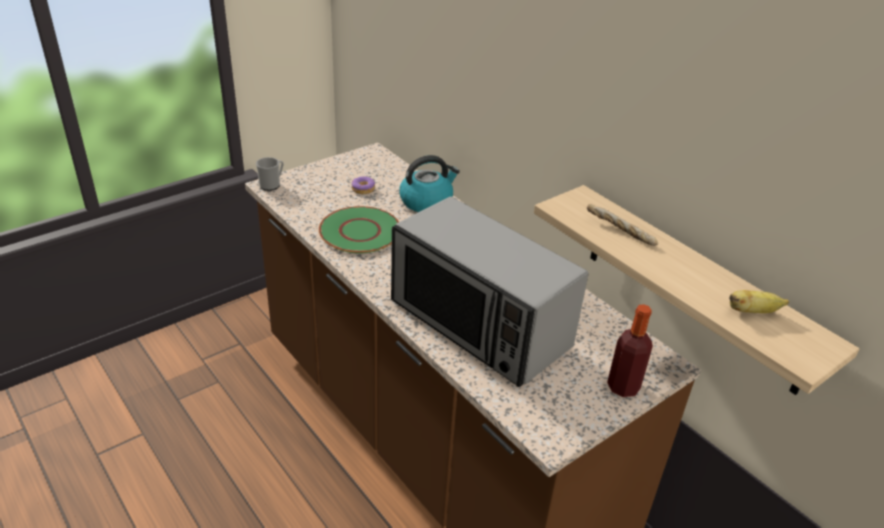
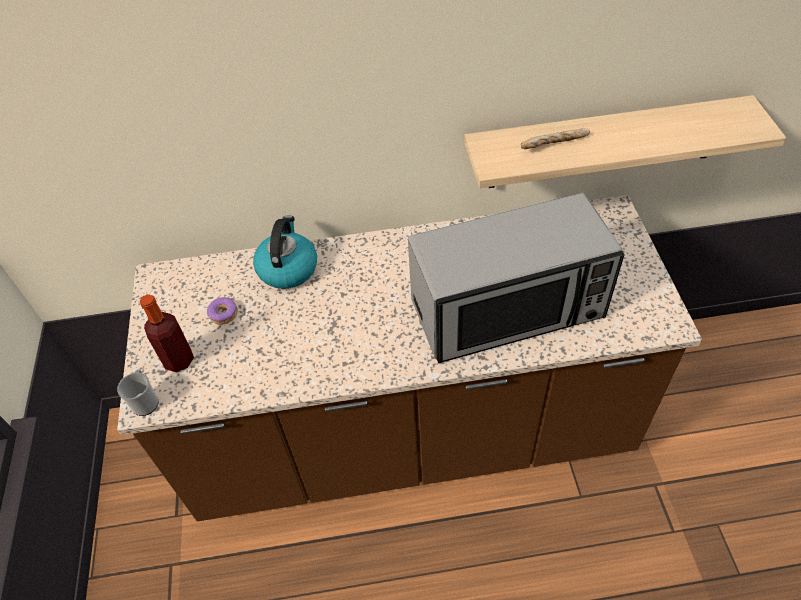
camera: 55 degrees left, 15 degrees up
(360, 231) = (302, 346): green plate -> none
(623, 387) = (629, 250): bottle -> bottle (179, 360)
(752, 311) = (695, 124): banana -> none

